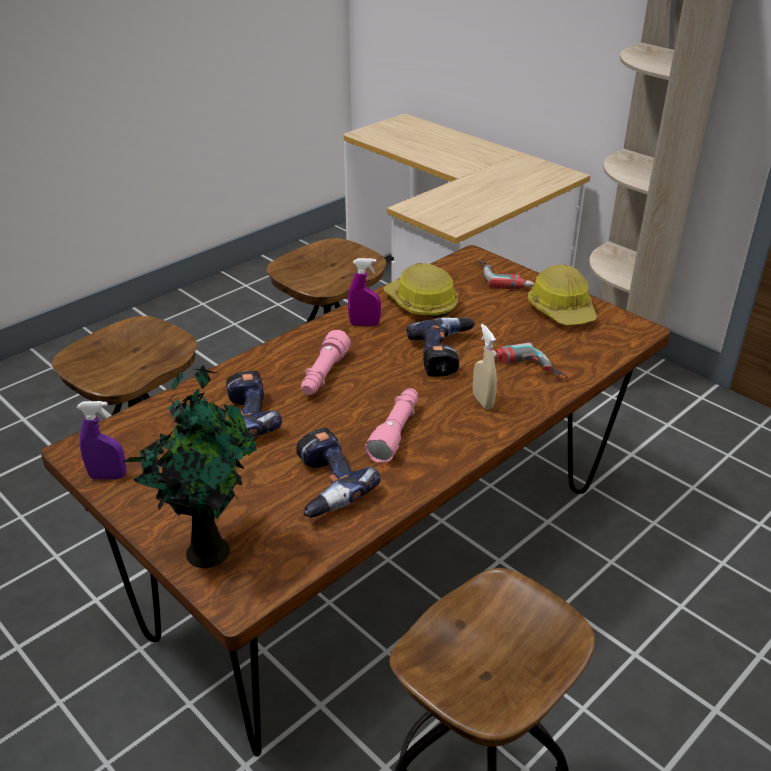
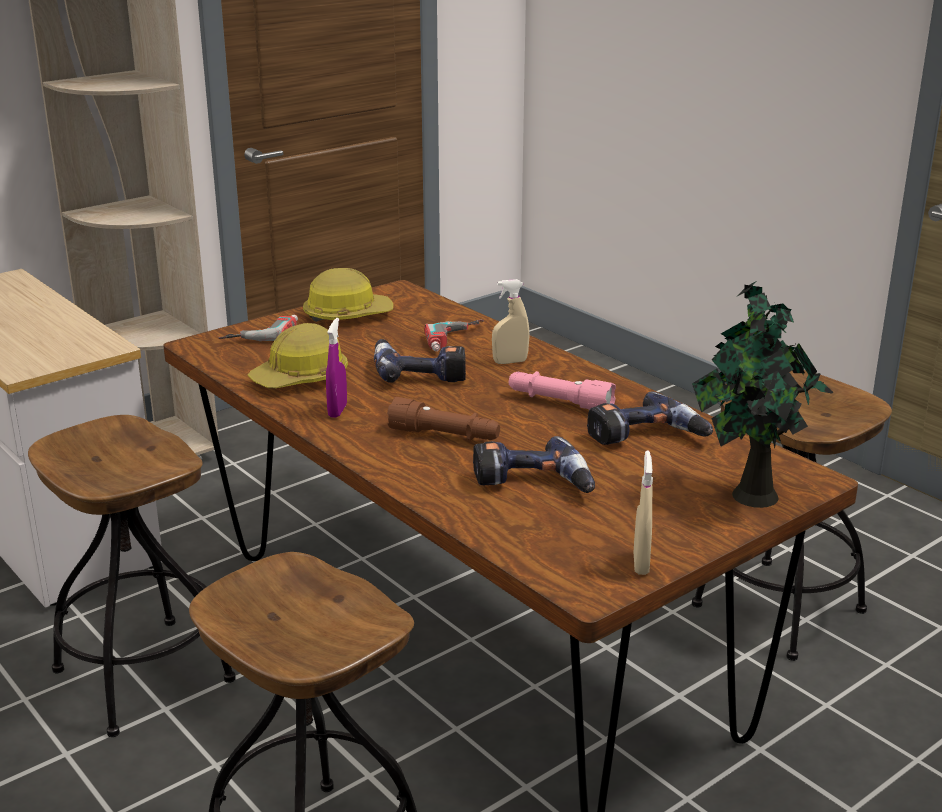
camera: 85 degrees left, 10 degrees down
(108, 476) = (641, 564): purple spray bottle -> beige spray bottle
(324, 375) = (445, 436): pink flashlight -> brown flashlight

